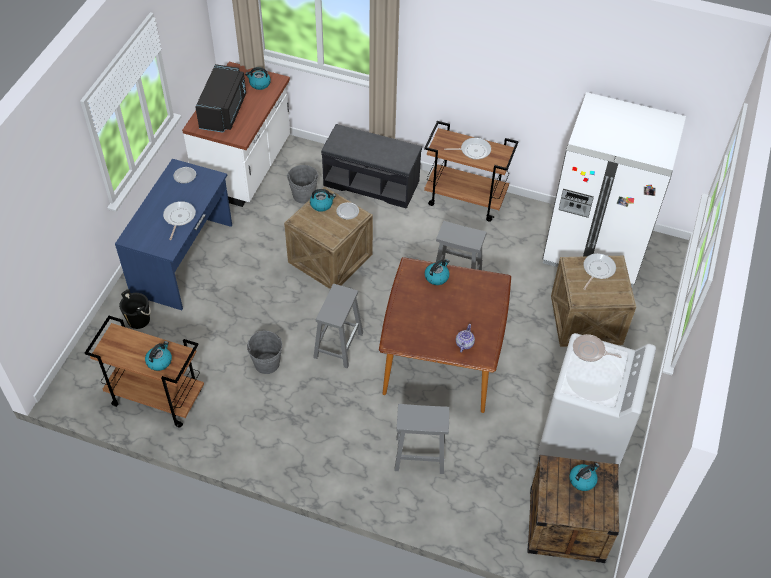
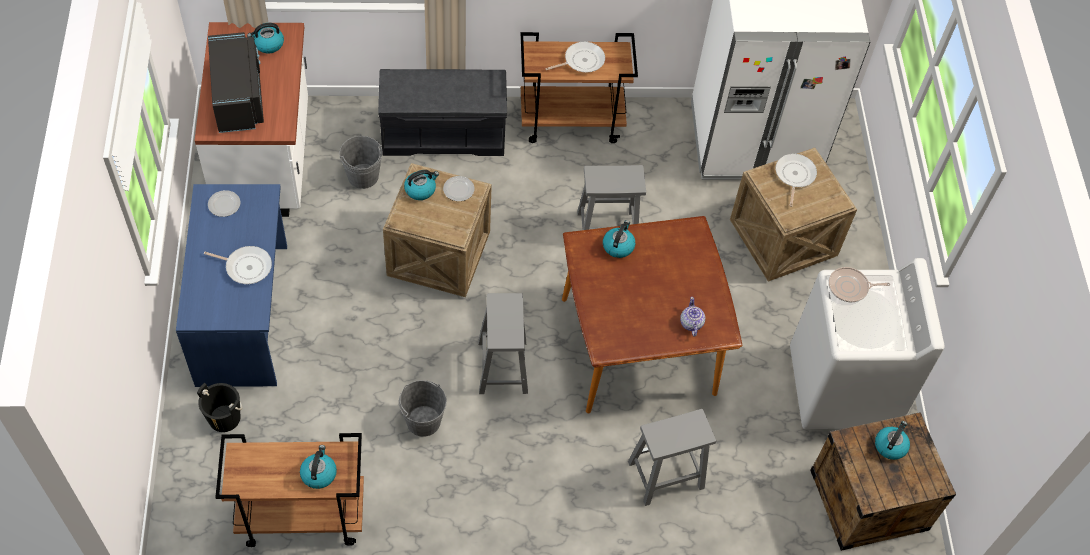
camera: 25 degrees left, 5 degrees up
(179, 218) = (246, 266): frying pan -> frying pan turned 120 degrees clockwise

